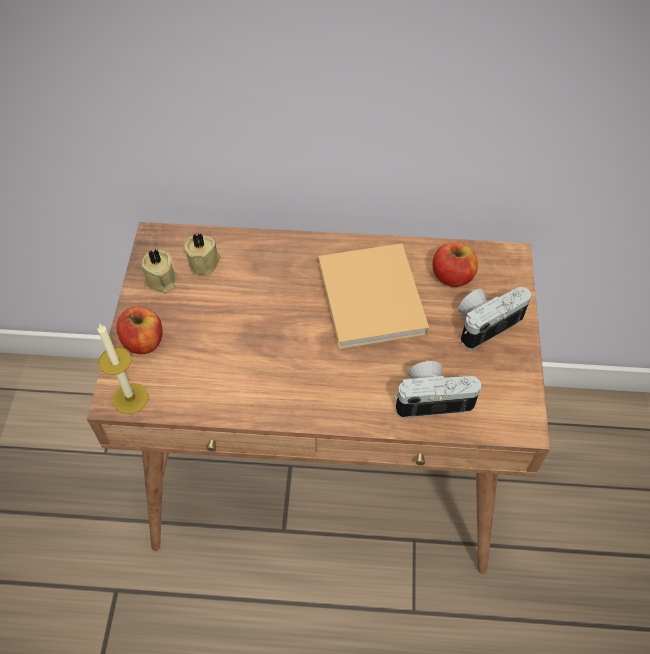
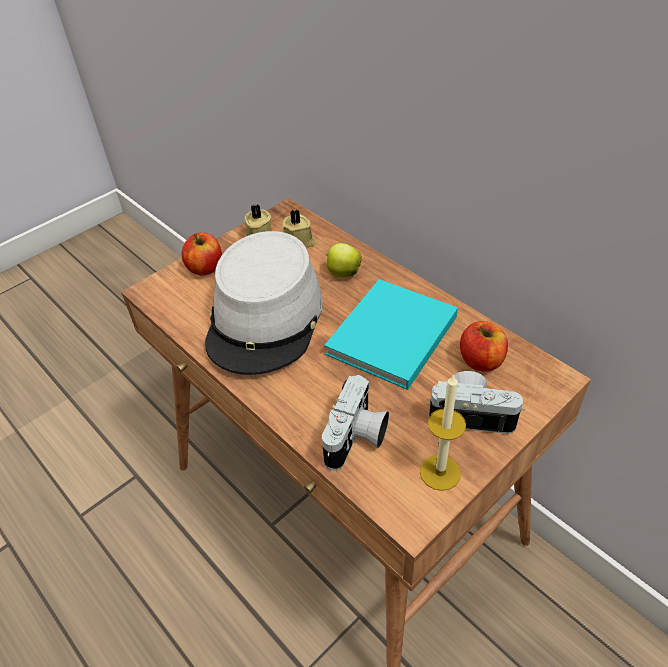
camera: 45 degrees right, 10 degrees down
(130, 398) = (157, 296): candle -> candle (440, 472)
(256, 351) = (266, 318): none -> grey hat
(274, 268) = (343, 273): none -> apple
(372, 301) = (390, 338): beige book -> turquoise book
(433, 397) = (357, 438): camera -> camera turned 75 degrees clockwise

